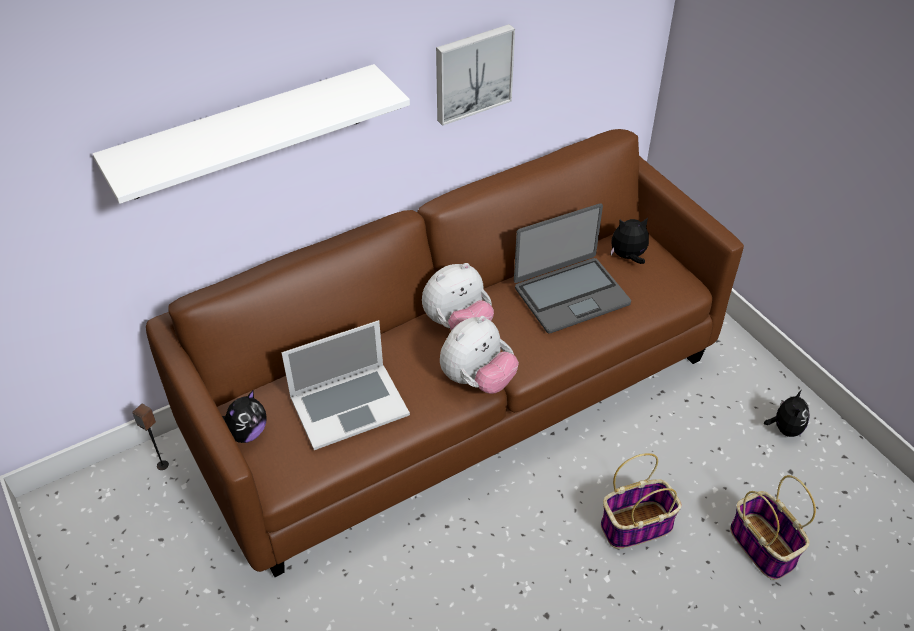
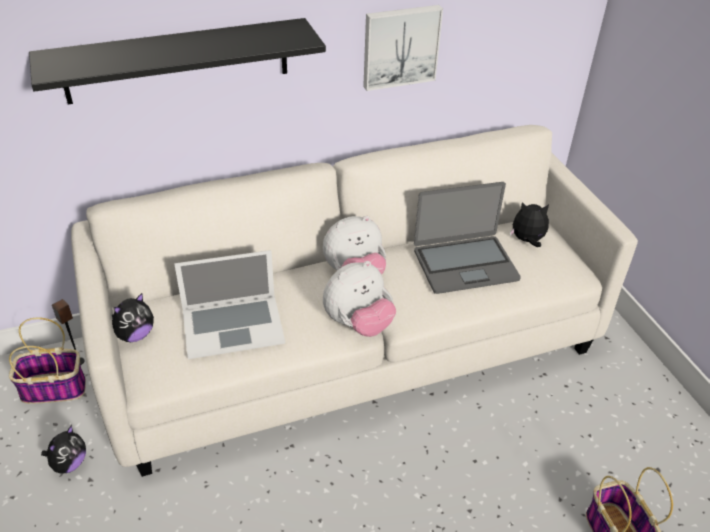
camera: 10 degrees right, 5 degrees down
(246, 132) = (177, 61): white shelf -> black shelf
(456, 395) = (352, 345): brown sofa -> white sofa
(637, 525) = (493, 492): basket -> basket (55, 388)
(785, 428) = (659, 428): plush toy -> plush toy (69, 463)

